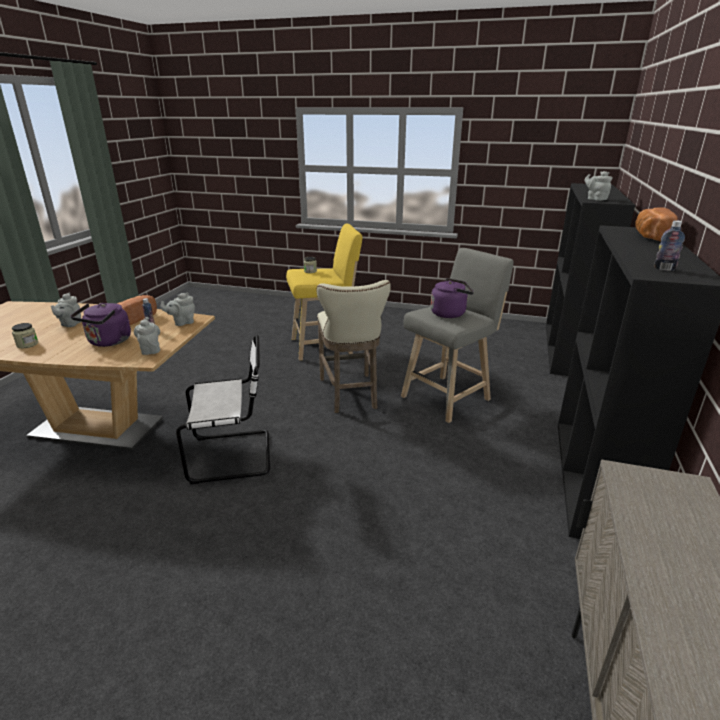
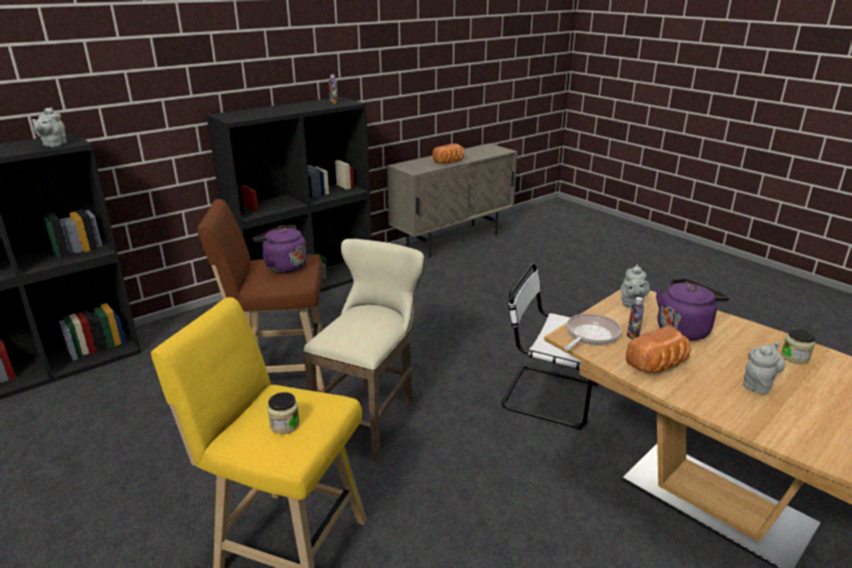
camera: 145 degrees left, 0 degrees up
(182, 322) = (590, 335): grey teapot -> frying pan
(449, 397) = (280, 371): grey stool -> brown stool
(650, 237) = (250, 112): bread -> bread (450, 162)

